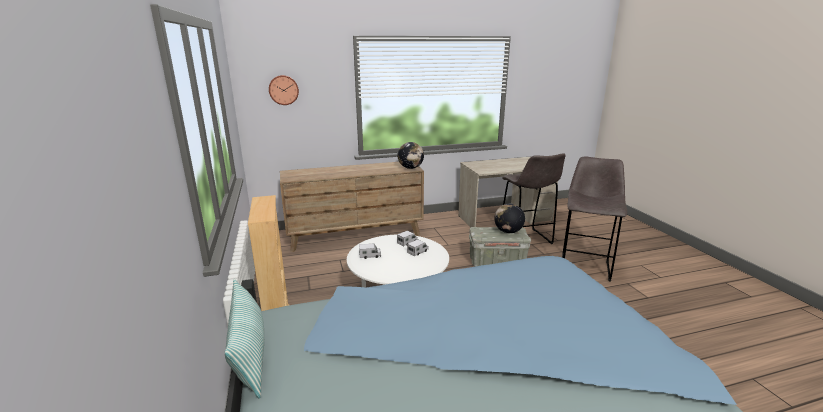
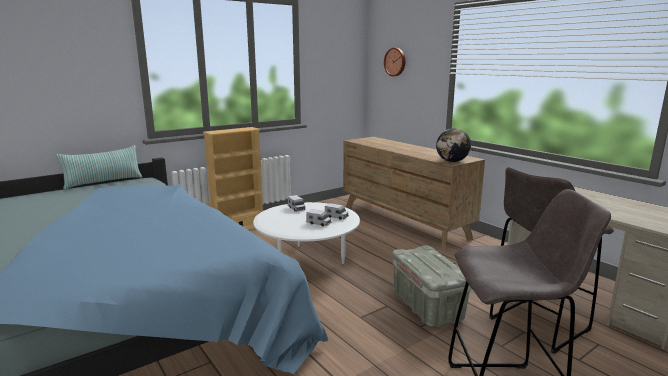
camera: 70 degrees right, 5 degrees down
(508, 231) = (439, 267): globe -> none

